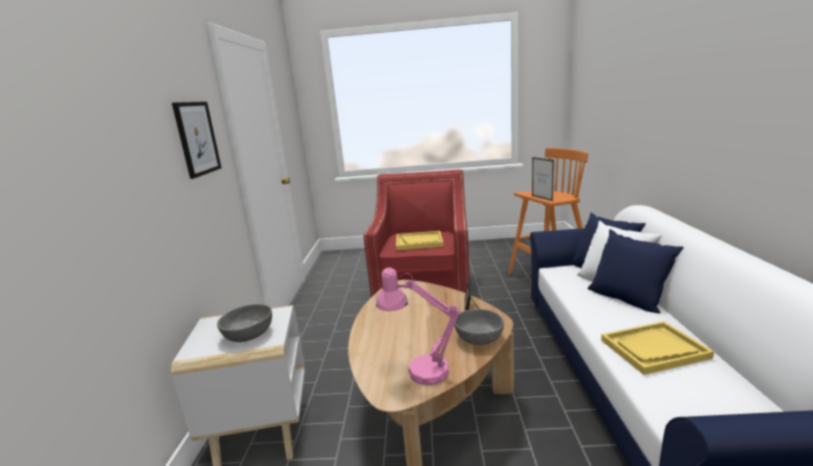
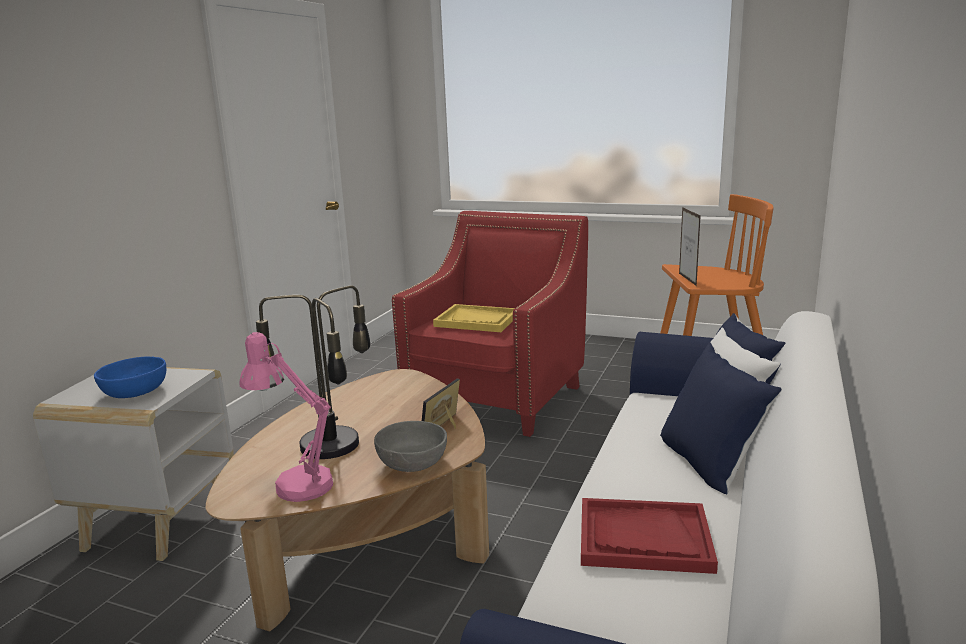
camera: 20 degrees right, 0 degrees up
(197, 138) = (148, 138): picture -> none
(248, 334) = (134, 391): grey bowl -> blue bowl
(411, 340) = (329, 445): none -> table lamp
(654, 349) = (643, 538): yellow tray -> red tray

